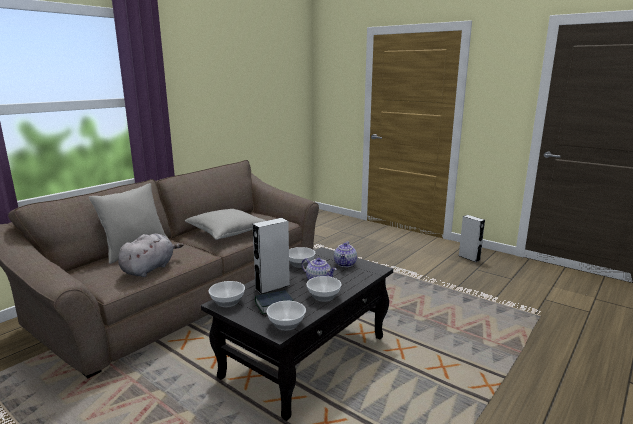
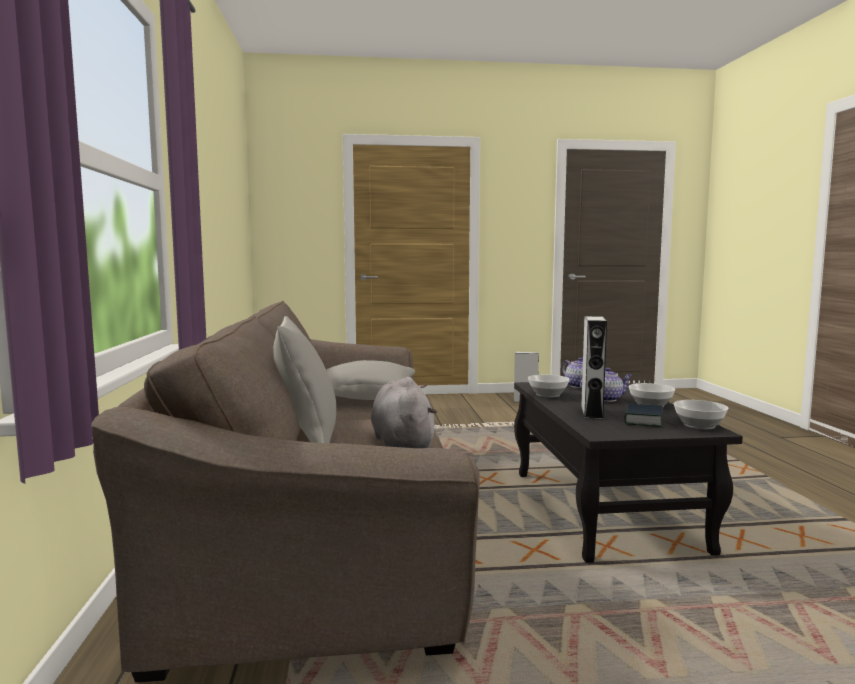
camera: 45 degrees left, 10 degrees down
(227, 302) = (603, 432): bowl -> none

